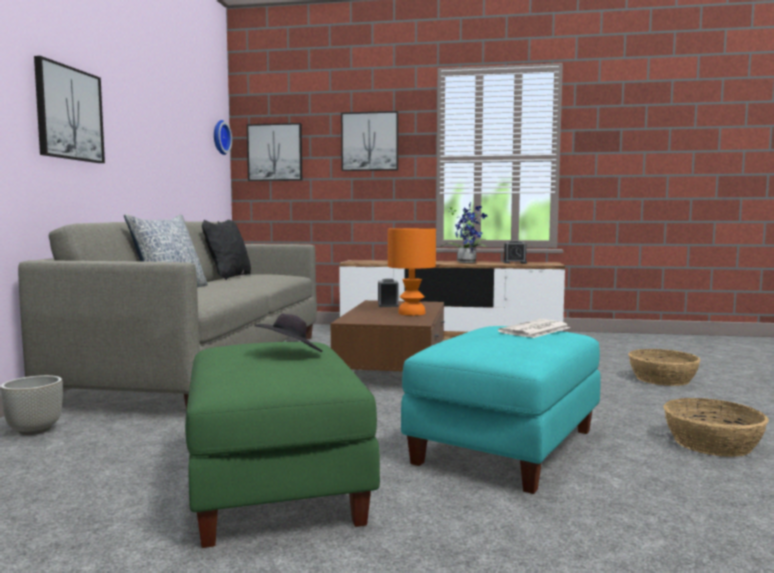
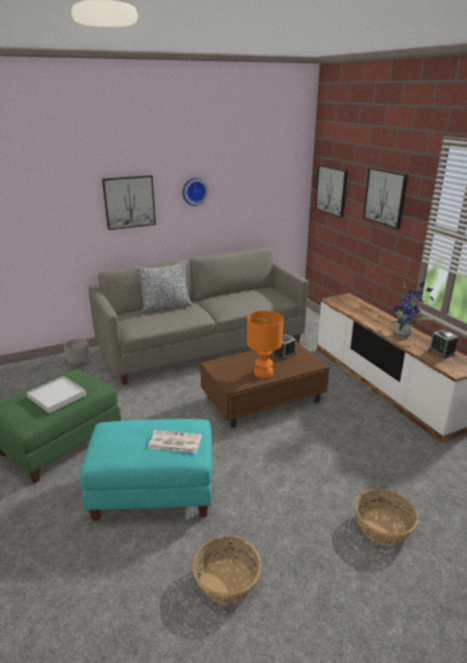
camera: 55 degrees right, 20 degrees up
(219, 137) = (295, 176): wall clock -> wall clock (194, 191)
(228, 277) = (236, 294): black pillow -> none
(289, 354) = (57, 396): black hat -> white tray

